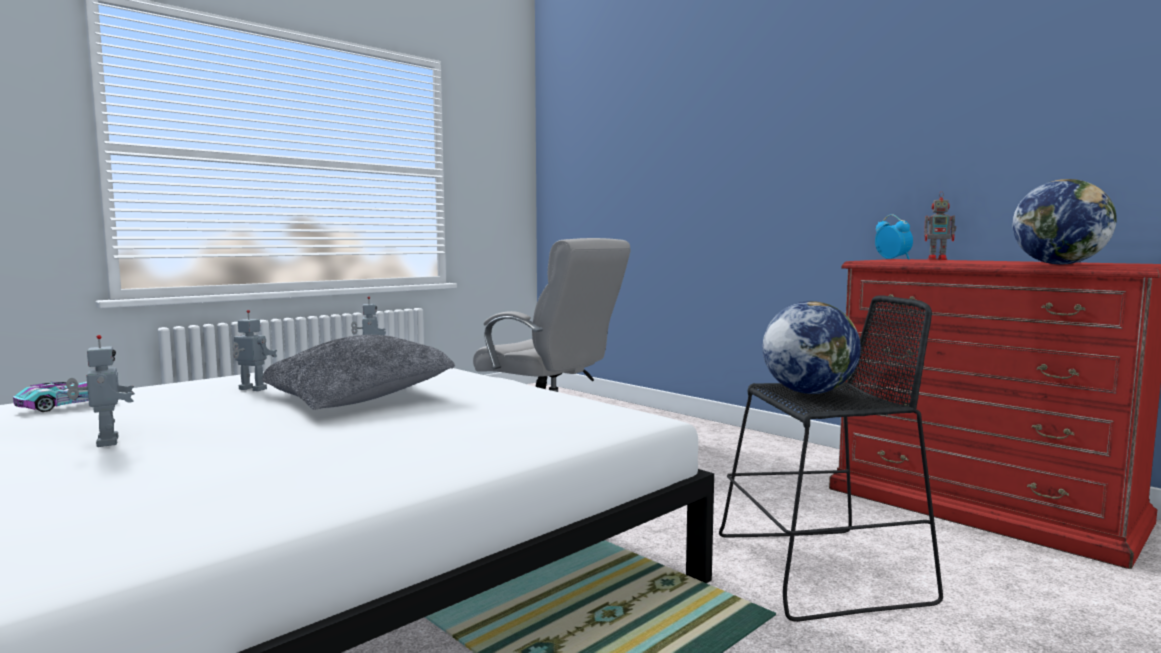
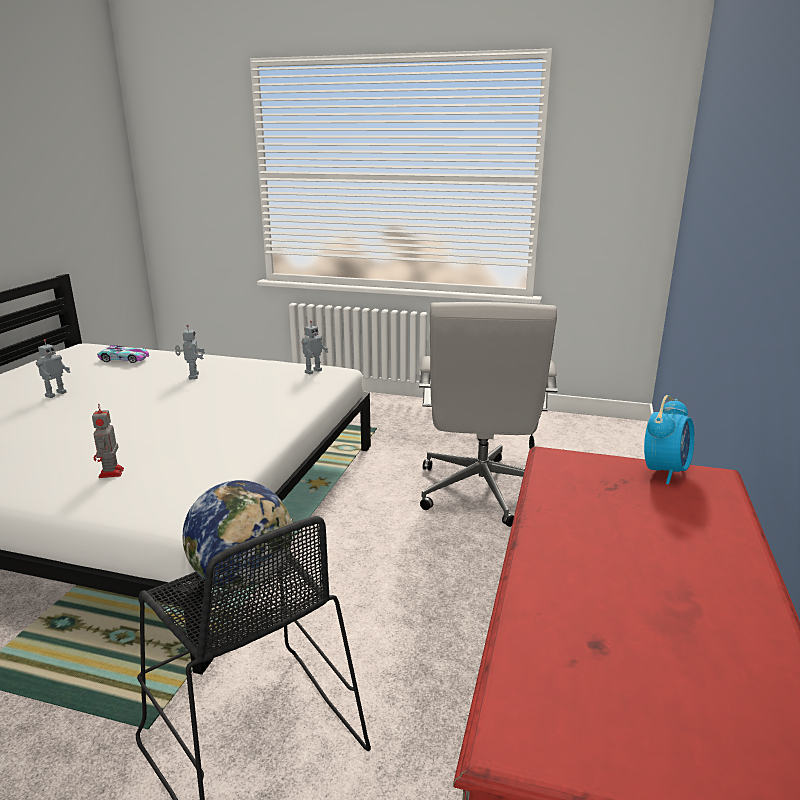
camera: 60 degrees right, 15 degrees up
(356, 397) = (190, 406): grey pillow -> none
(938, 259) = (728, 509): toy robot -> toy robot (111, 473)
(1059, 264) = (555, 638): globe -> none

